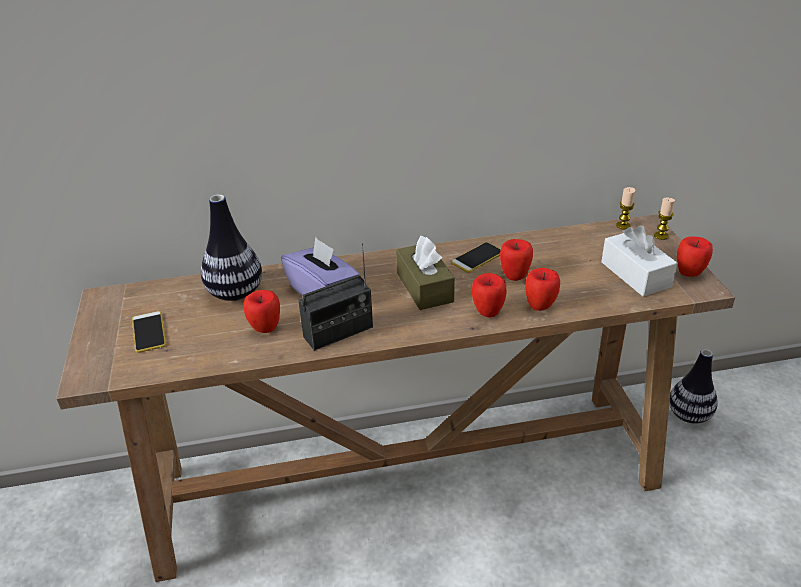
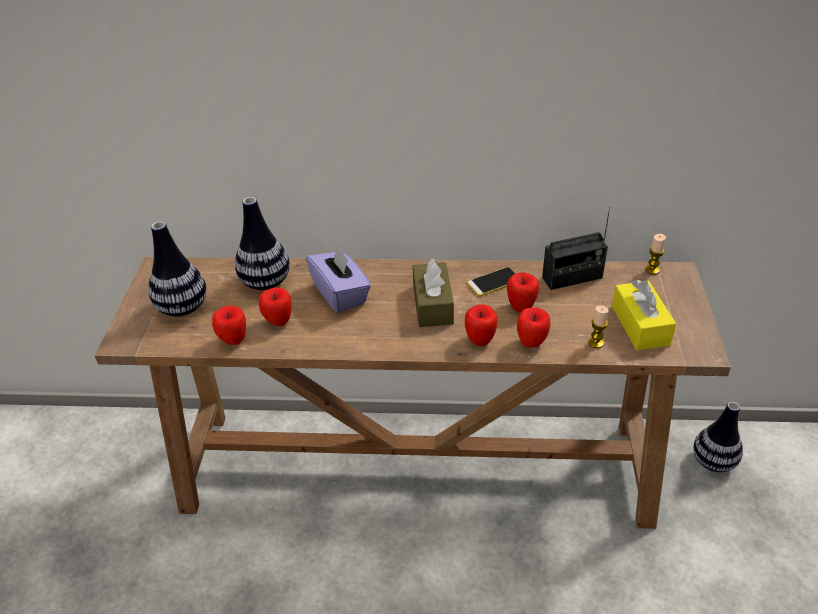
camera: 15 degrees right, 5 degrees up
(149, 332) = (183, 308): phone -> vase
(338, 332) = (339, 336): radio -> radio (572, 278)
(635, 274) = (640, 325): white tissue box -> yellow tissue box
(661, 236) = (686, 287): candle -> candle (596, 343)
(689, 274) = (695, 334): apple -> apple (234, 341)

